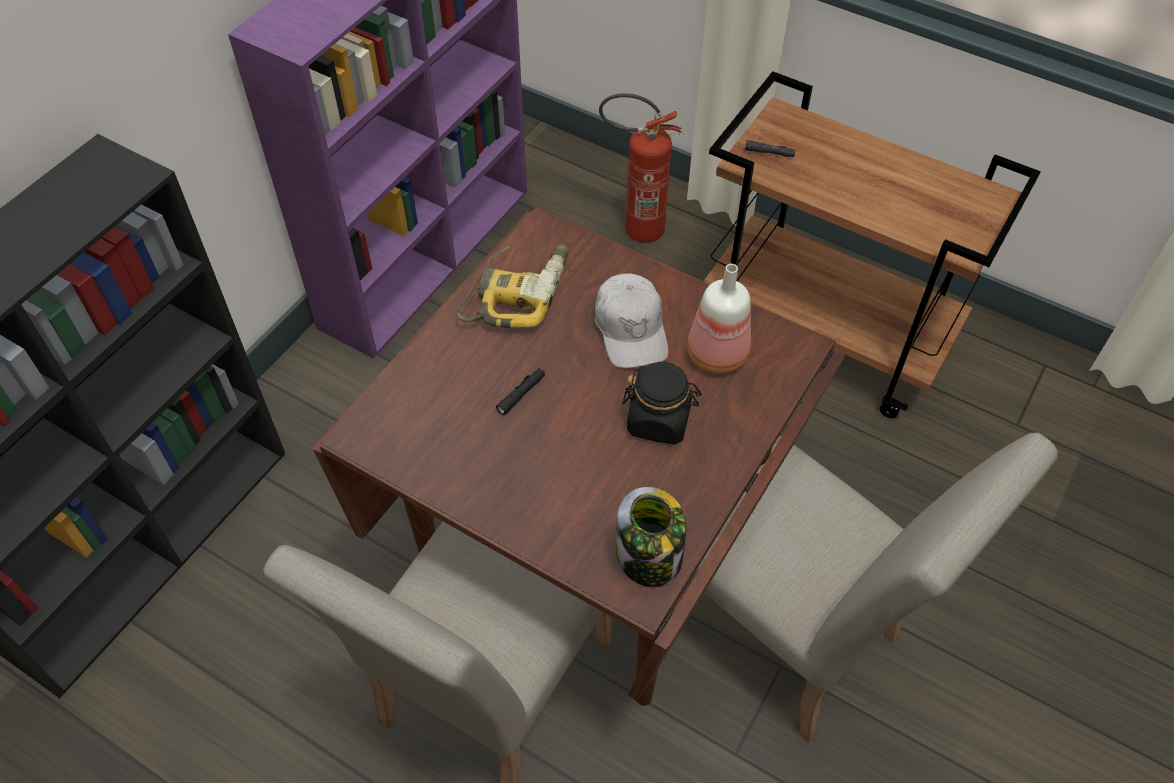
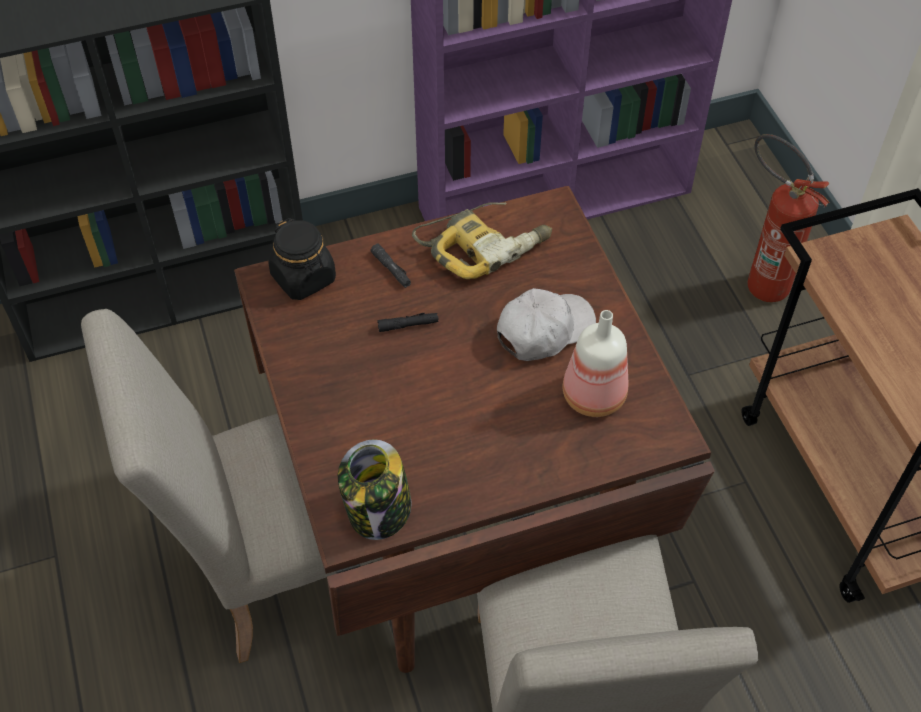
camera: 40 degrees right, 0 degrees up
(631, 329) = (544, 330): white cap -> white cap turned 150 degrees counterclockwise
(659, 420) = (492, 415): black jar -> black jar (304, 278)
(769, 152) = (849, 262): black flashlight -> black flashlight (391, 269)

